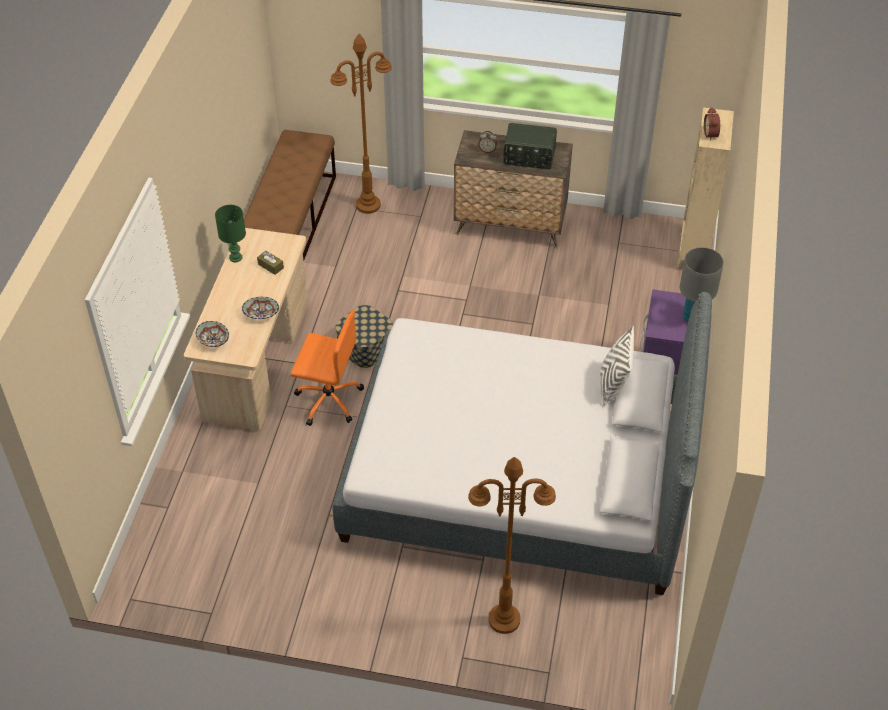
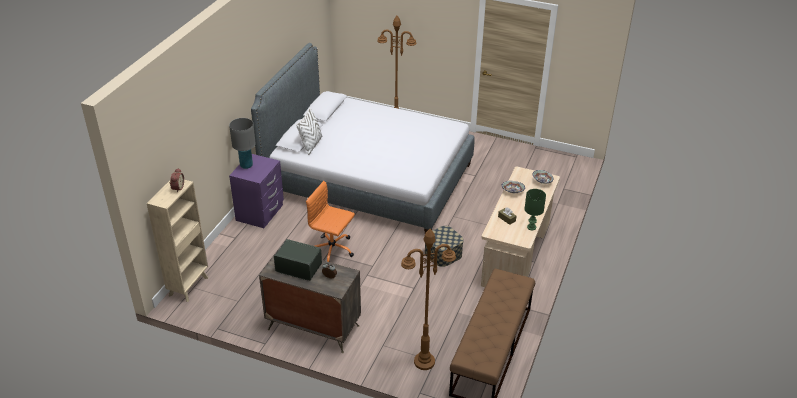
camera: 170 degrees left, 10 degrees down
(328, 399) = (471, 227): orange office chair -> orange office chair (333, 250)

